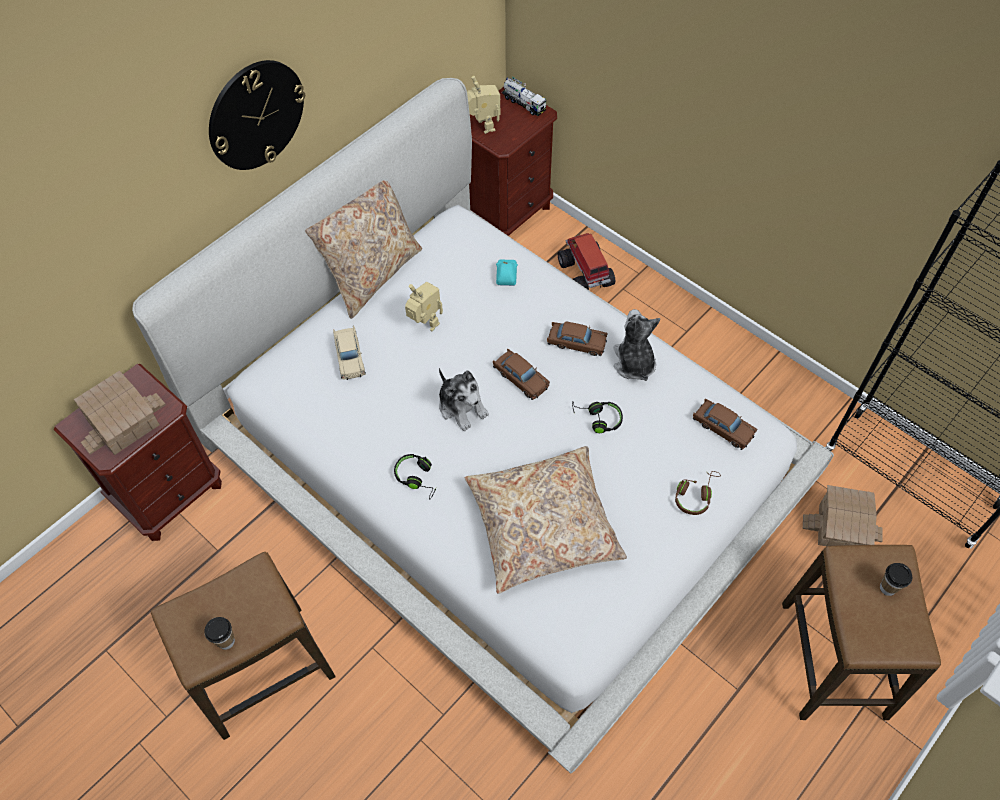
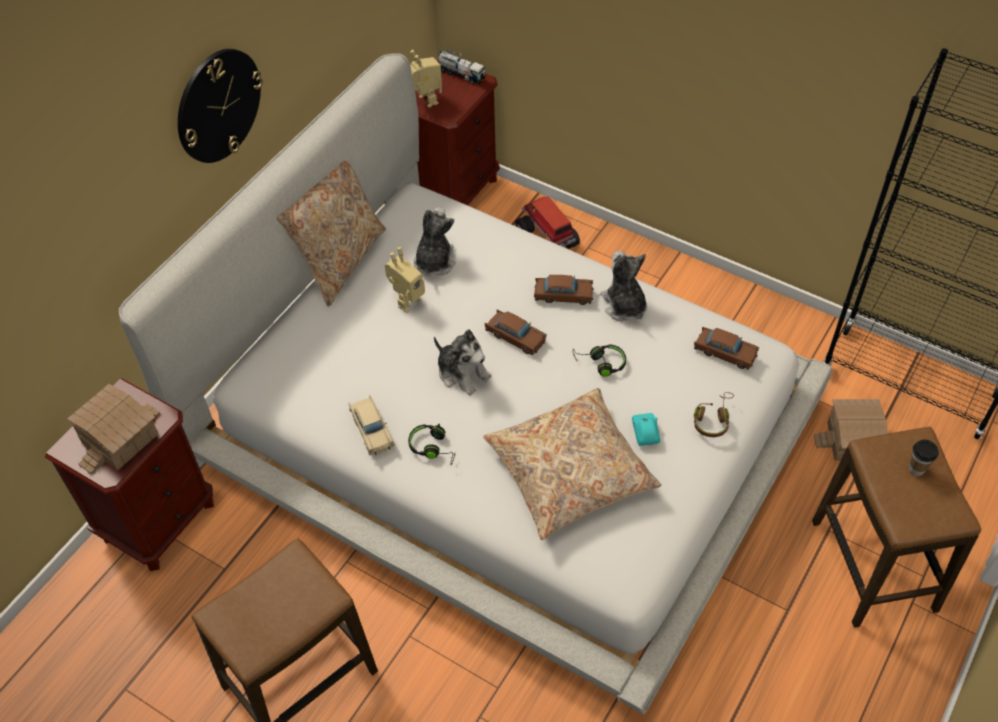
camera: 10 degrees left, 5 degrees down
(226, 641) = (278, 630): cup -> none
(349, 357) = (336, 343): beige toy car -> beige toy car (372, 429)
(425, 325) = (406, 301): toy robot -> toy robot turned 105 degrees clockwise
(460, 289) = (434, 262): none -> plush toy
(506, 276) = (478, 243): turquoise toy car -> turquoise toy car (644, 433)

